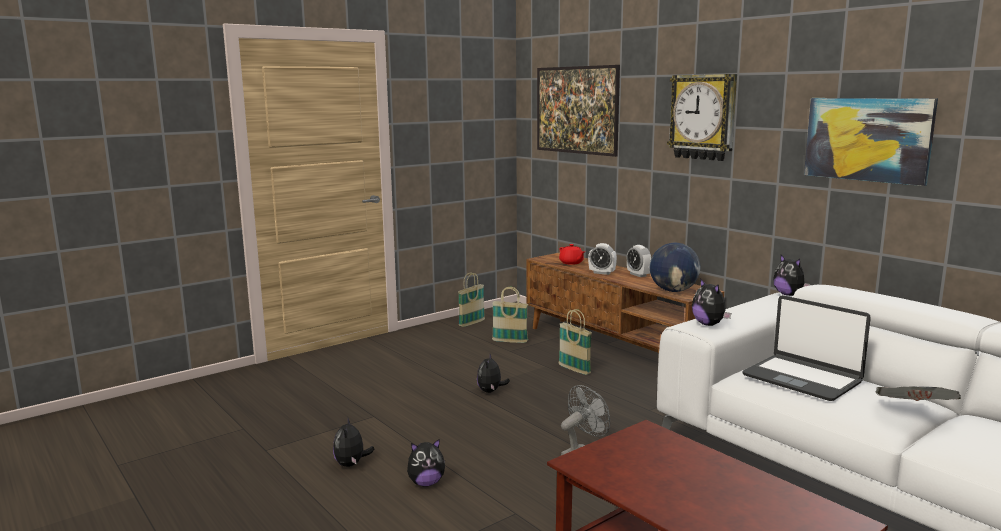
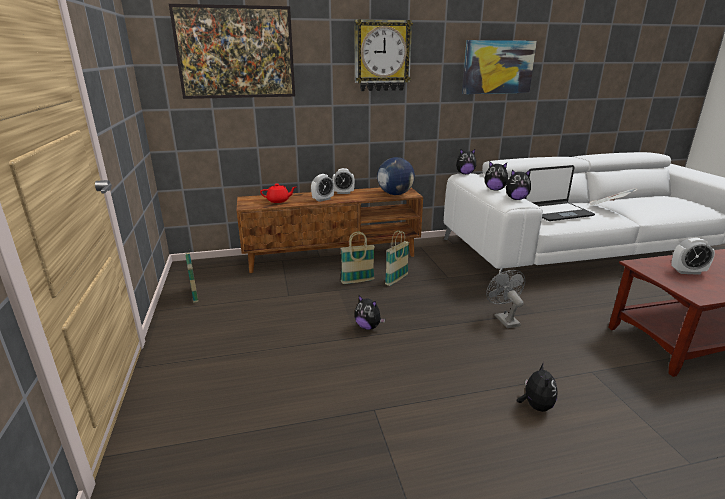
camera: 65 degrees left, 10 degrees up
(351, 464) = (484, 449): plush toy -> plush toy (495, 189)
(510, 341) = (266, 290): basket -> basket (396, 280)
(662, 461) = (687, 272): none -> alarm clock

